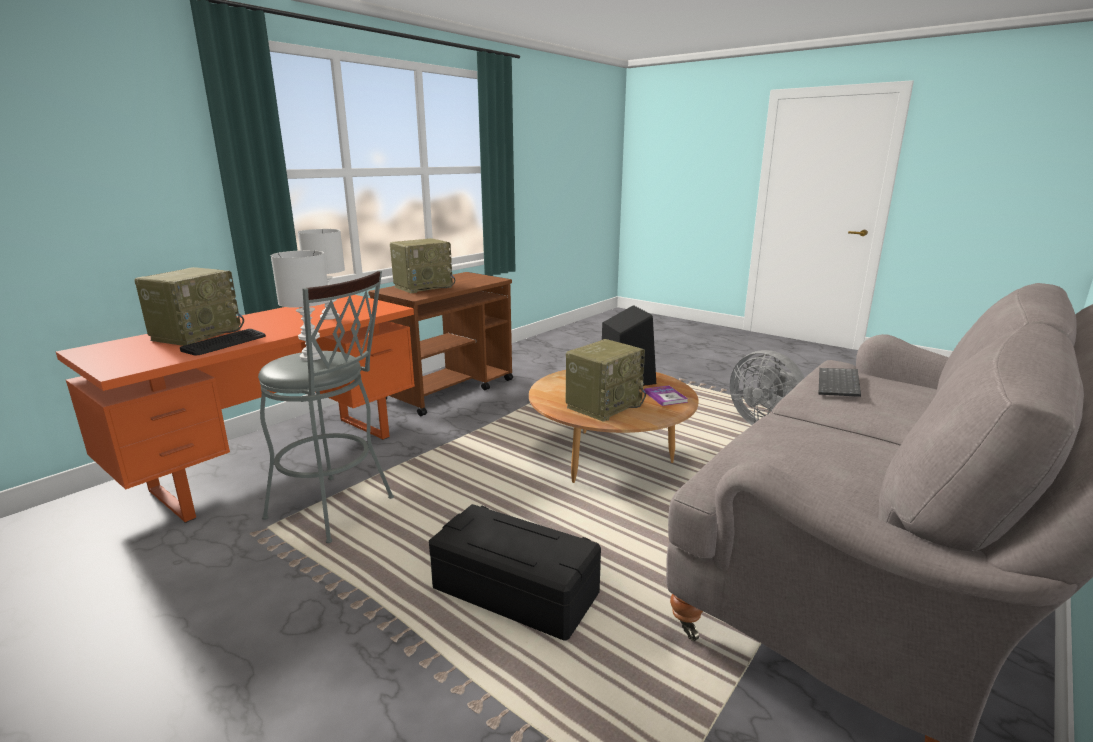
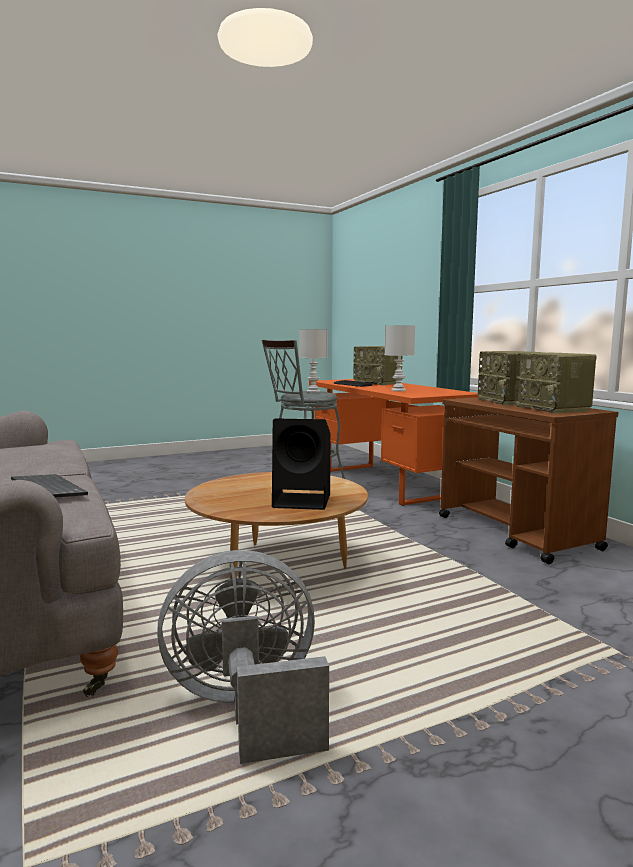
camera: 115 degrees right, 10 degrees down
(513, 592) = (169, 513): black storage box -> none
(604, 405) = (252, 484): radio -> radio (553, 409)
(665, 397) = (234, 503): book -> none

